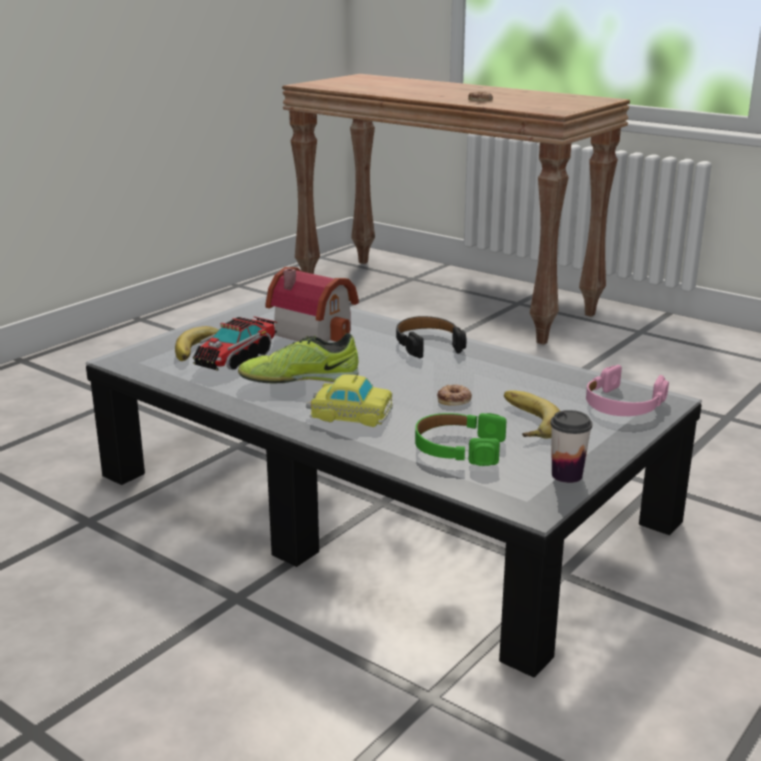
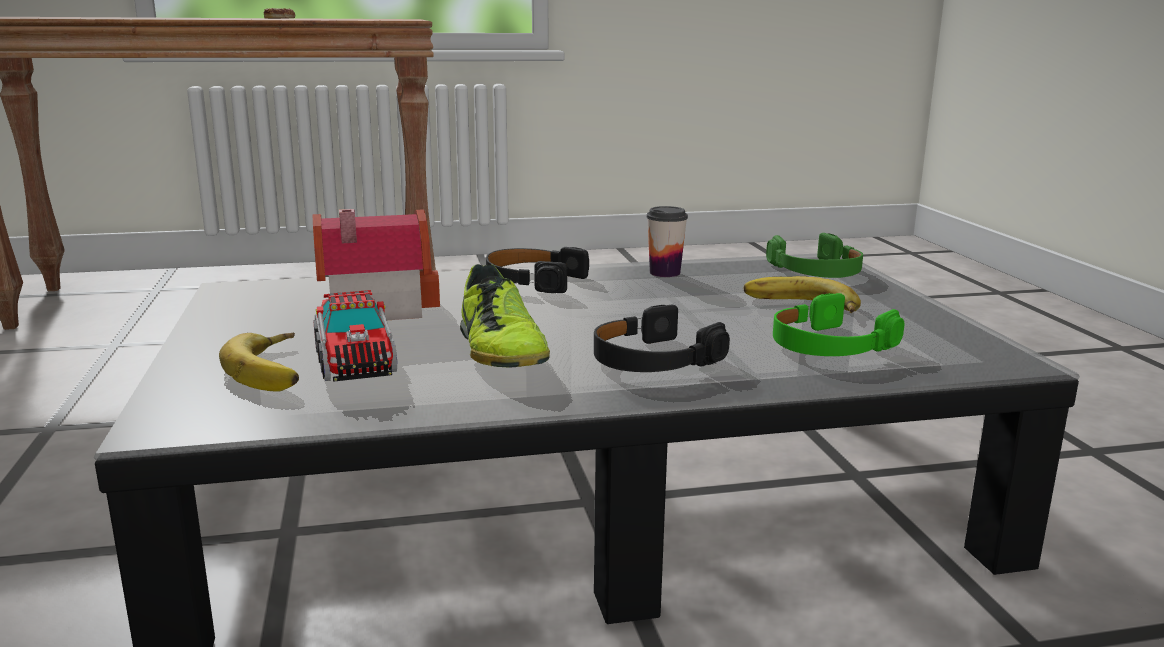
camera: 50 degrees left, 5 degrees down
(299, 379) = (500, 352): shoe -> shoe turned 45 degrees counterclockwise
(349, 413) = (653, 360): toy car -> black headphones
(454, 399) = (699, 312): donut -> none
(567, 475) = (951, 329): cup -> cup (665, 273)
(622, 404) = (816, 271): pink headphones -> green headphones

